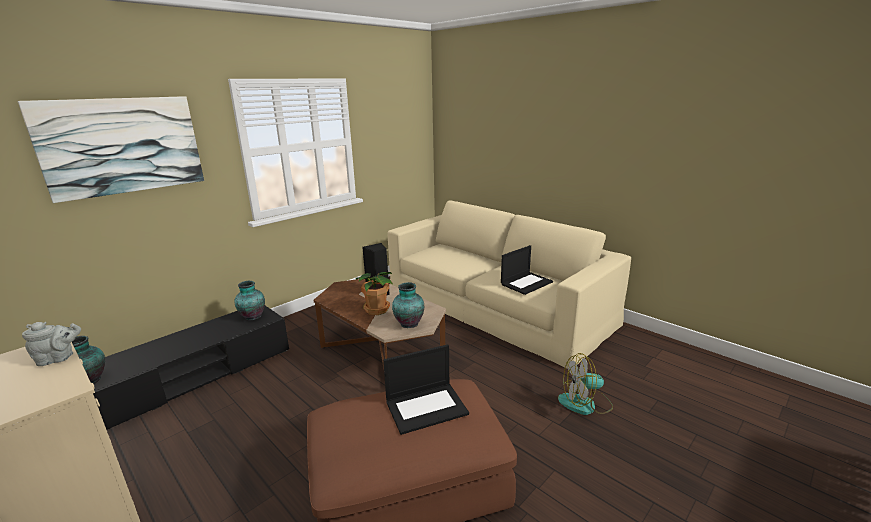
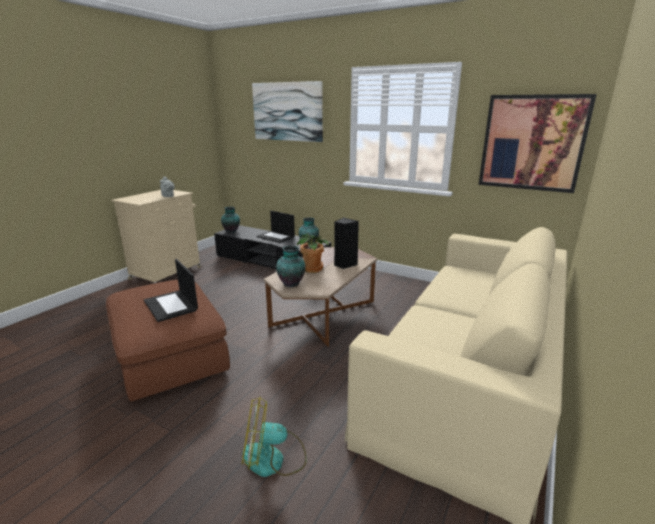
camera: 75 degrees right, 0 degrees up
(402, 143) = (532, 143): none -> picture
(526, 283) = (429, 337): laptop -> laptop (276, 237)
(585, 403) = (273, 459): fan -> fan turned 75 degrees counterclockwise

